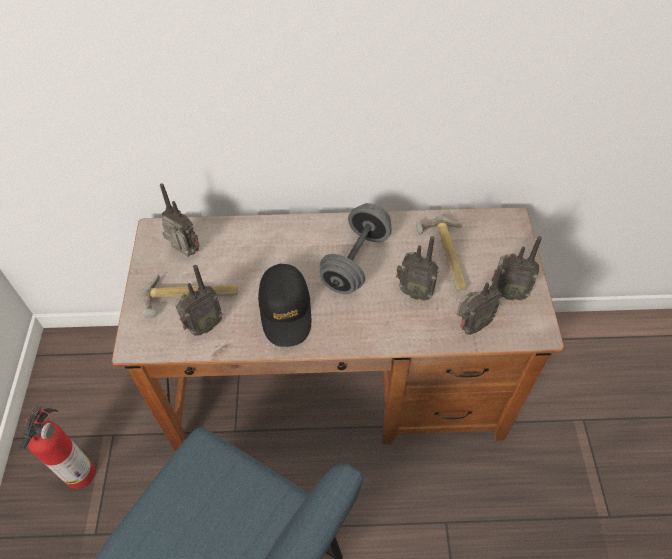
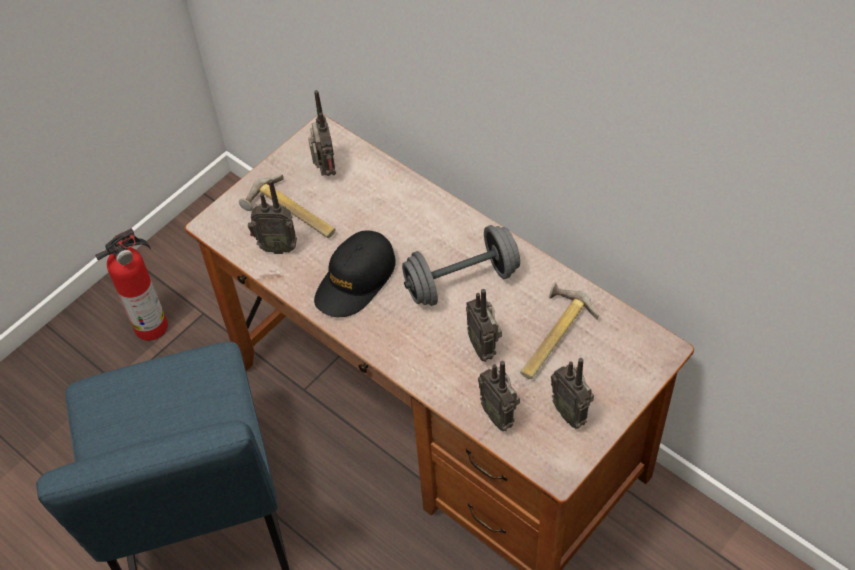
camera: 45 degrees right, 0 degrees up
(470, 326) = (499, 415): radio -> radio turned 45 degrees clockwise

